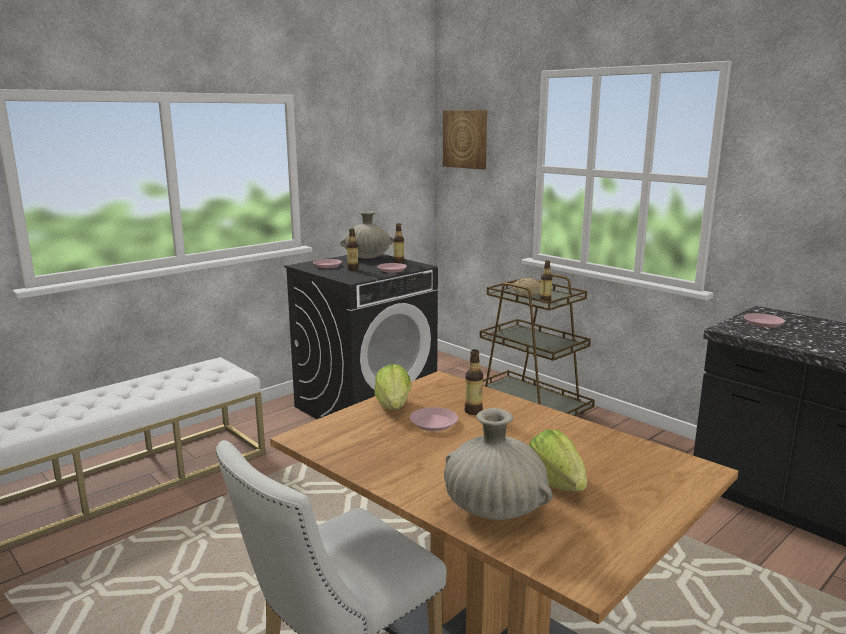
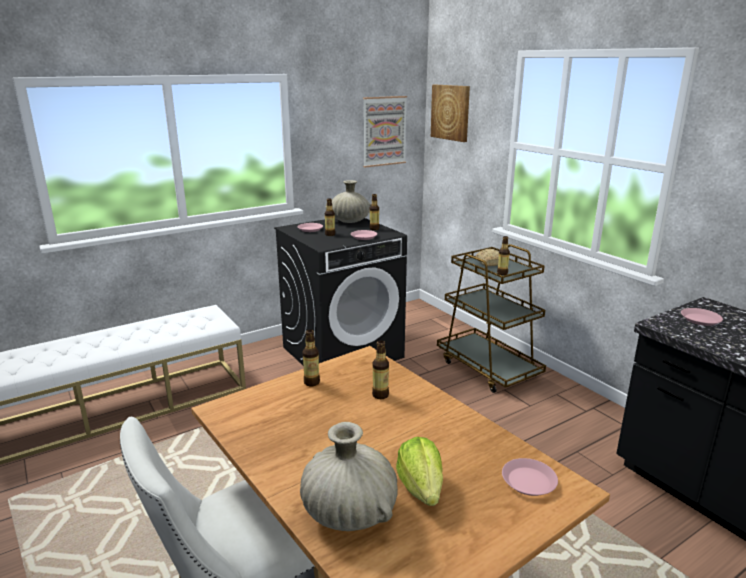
camera: 10 degrees right, 5 degrees up
(393, 160) = (384, 131): none -> picture
(393, 406) = (312, 382): lettuce -> bottle
(433, 423) = (338, 405): pink plate -> pink plate (528, 481)

